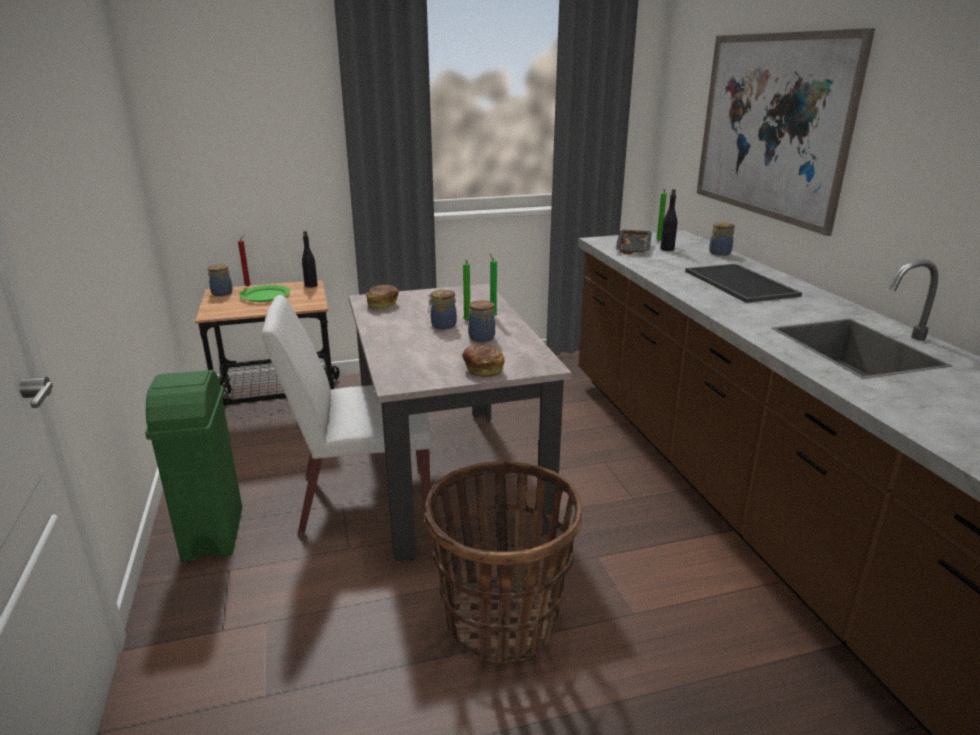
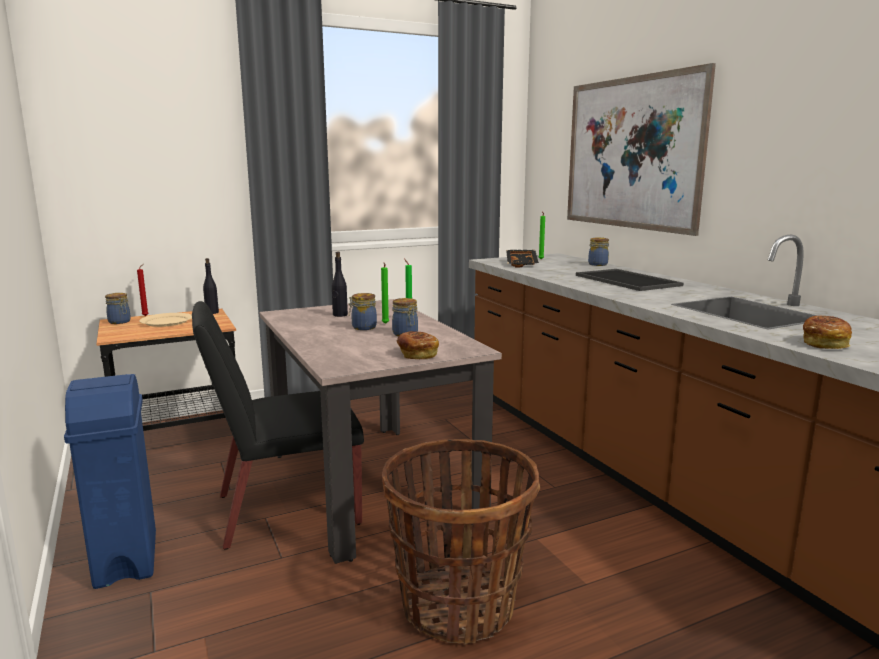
camera: 10 degrees left, 10 degrees down
(214, 533) = (127, 558): green trash can -> blue trash can
(265, 296) = (167, 321): green plate -> beige plate
(363, 497) = (286, 510): white chair -> black chair
(383, 305) = (297, 316): bread -> bread (825, 344)
(667, 249) = (551, 263): black bottle -> black bottle (340, 315)

